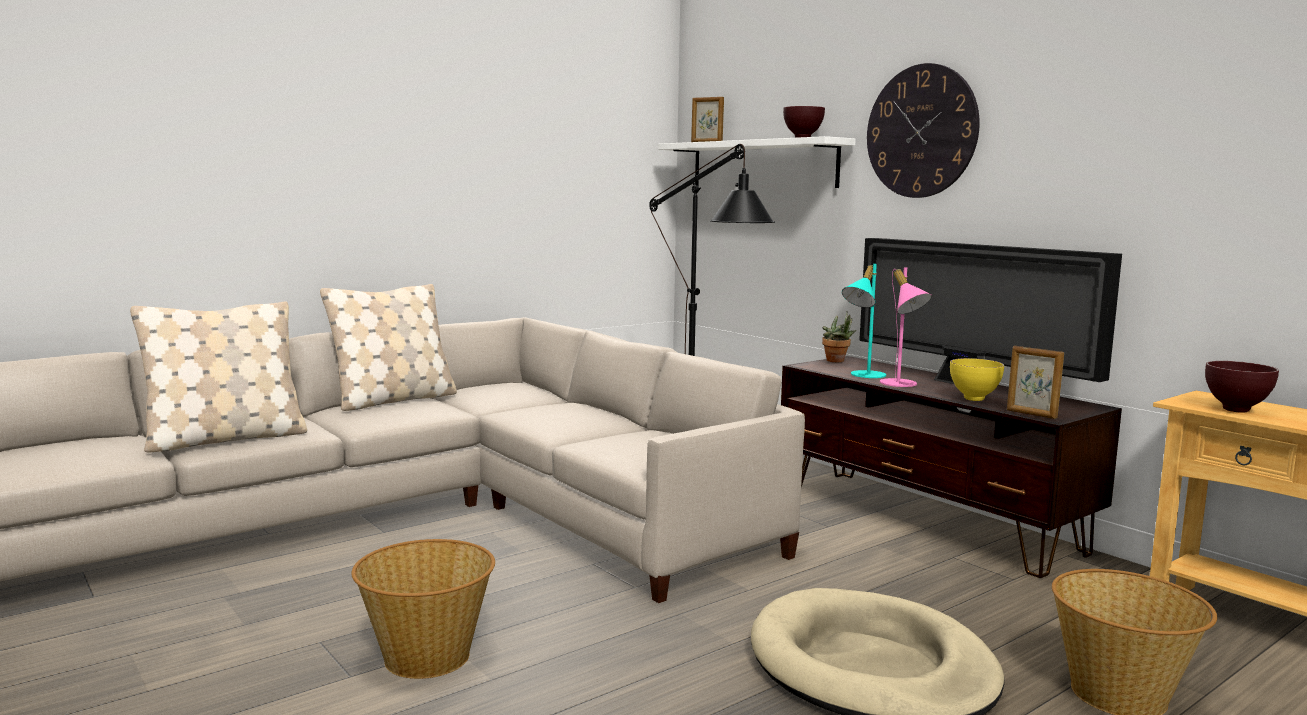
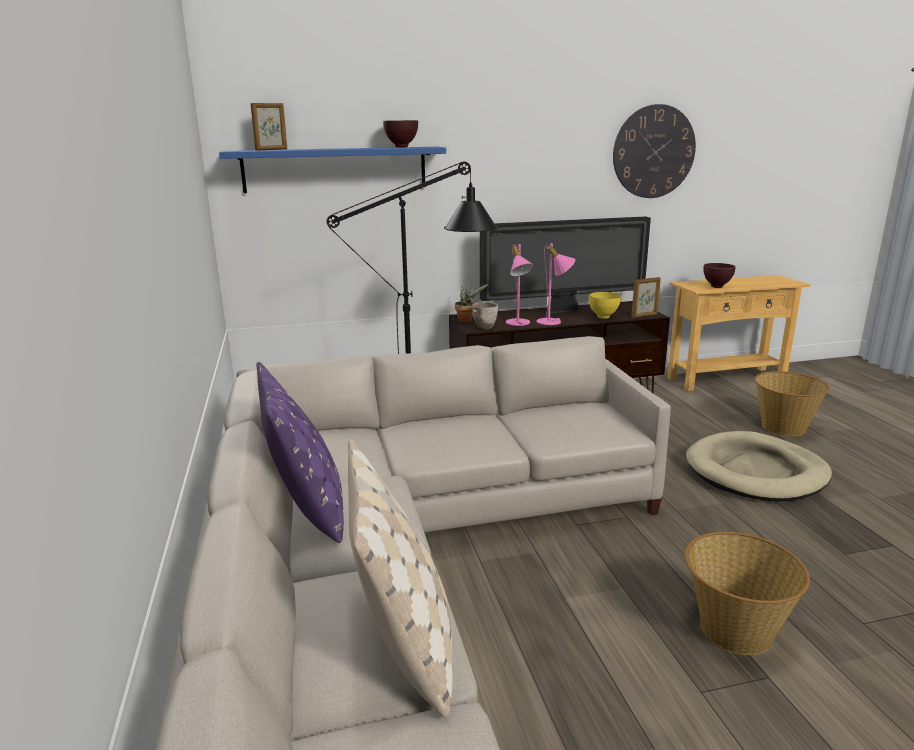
camera: 65 degrees left, 10 degrees up
(393, 400) = (307, 508): beige pillow -> purple pillow
(762, 164) = (335, 169): white shelf -> blue shelf
(821, 368) = (486, 327): none -> bowl
(862, 375) = (518, 323): turquoise table lamp -> pink table lamp
(921, 131) = (497, 142): wall clock -> wall clock (653, 152)

